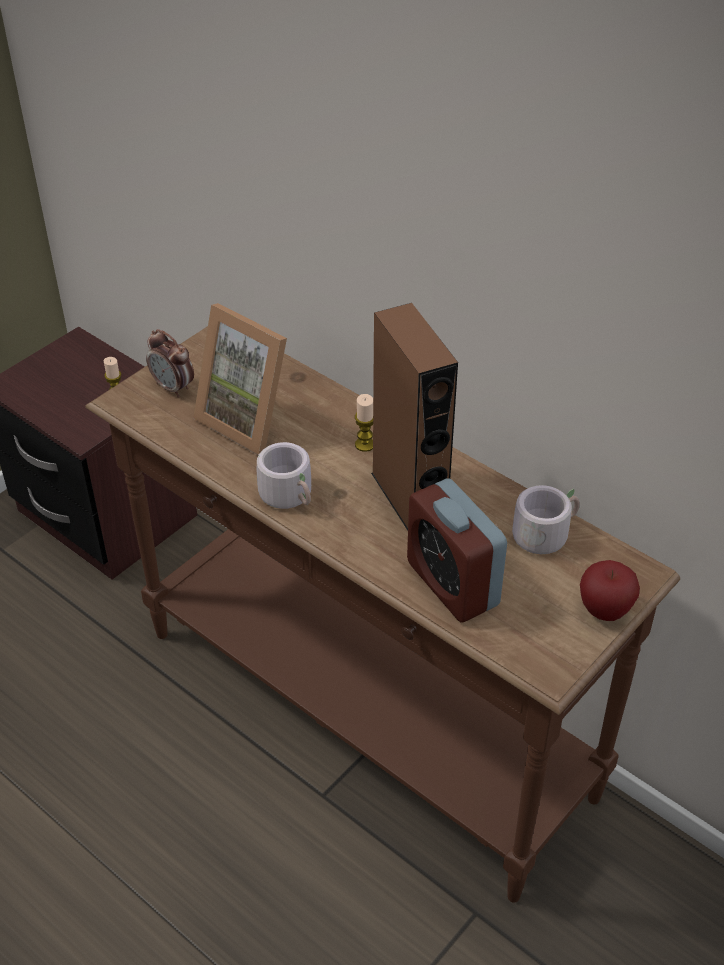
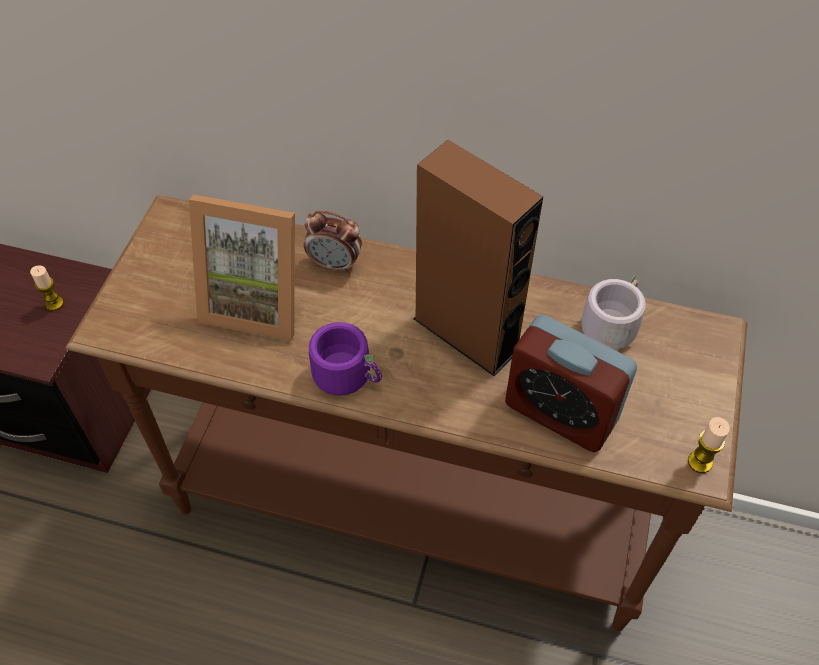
camera: 25 degrees left, 10 degrees up
(173, 388) = (154, 293): alarm clock -> alarm clock (335, 264)
(291, 495) = (349, 374): grey mug -> purple mug
(365, 444) = (389, 289): candle -> candle (700, 462)
(604, 611) = (710, 385): apple -> none

